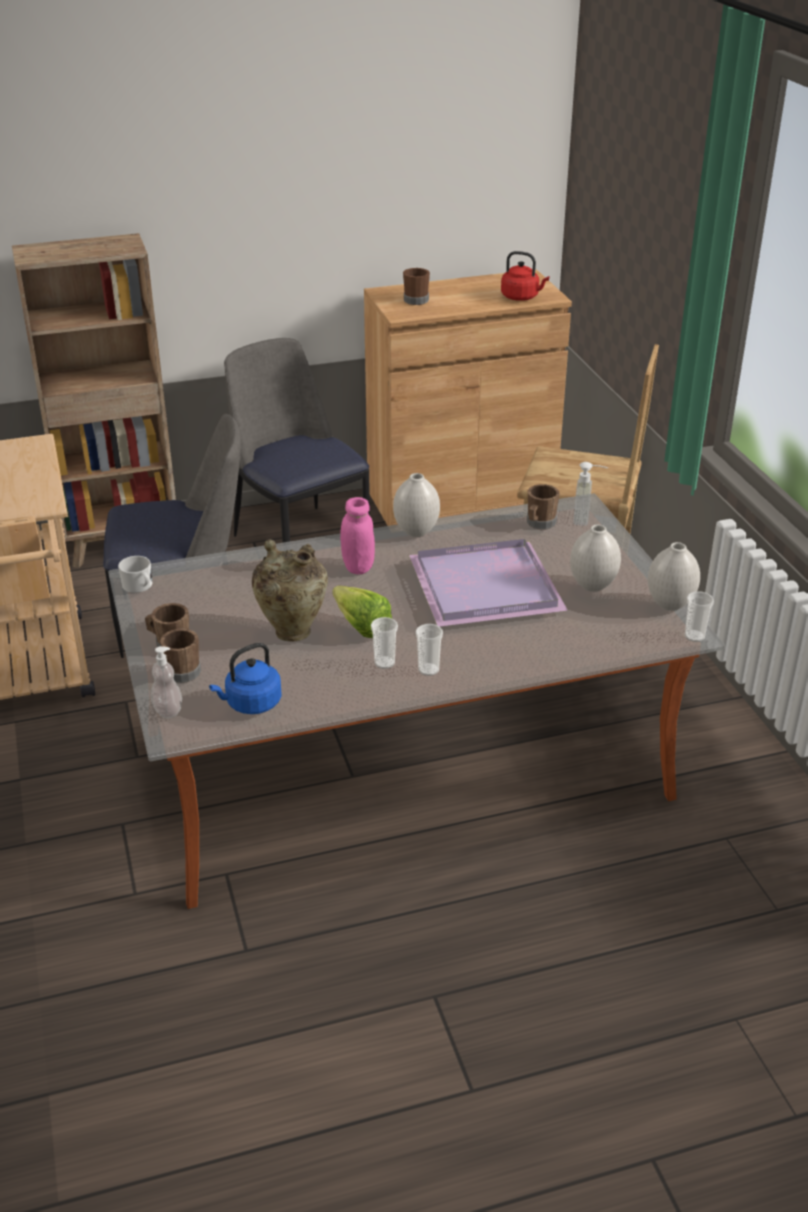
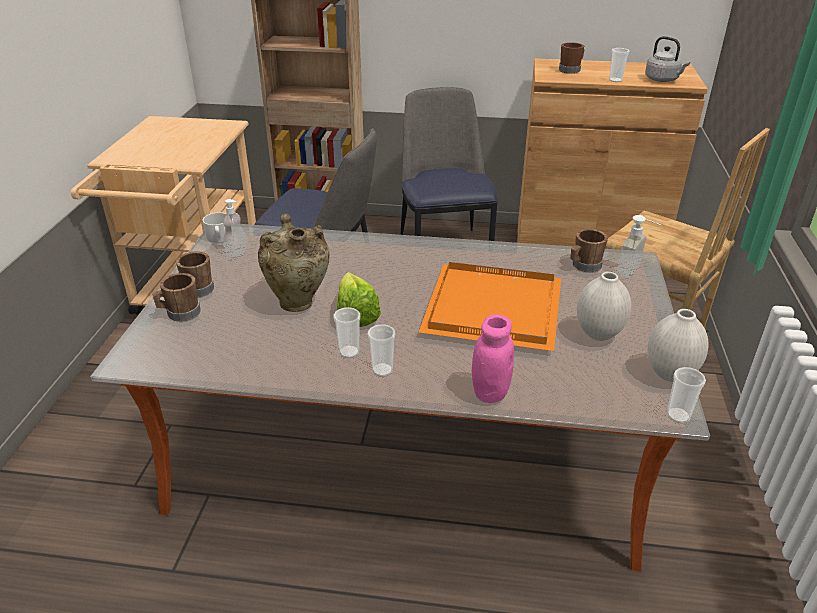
camera: 25 degrees right, 0 degrees up
(168, 710) = (142, 340): soap dispenser -> soap dispenser (237, 253)
(251, 704) = (208, 355): blue kettle -> none
(358, 567) = (396, 264): pink jar -> pink jar (490, 392)
(415, 532) = (467, 247): white vase -> none
(474, 306) = (615, 80): none -> cup
(487, 585) = (496, 307): purple tray -> orange tray
(521, 297) = (663, 80): red kettle -> grey kettle

